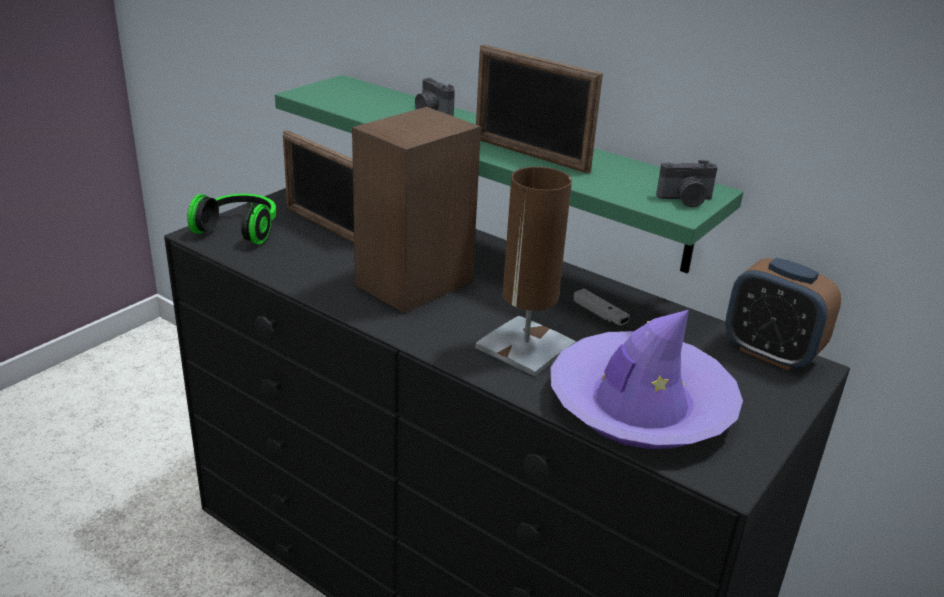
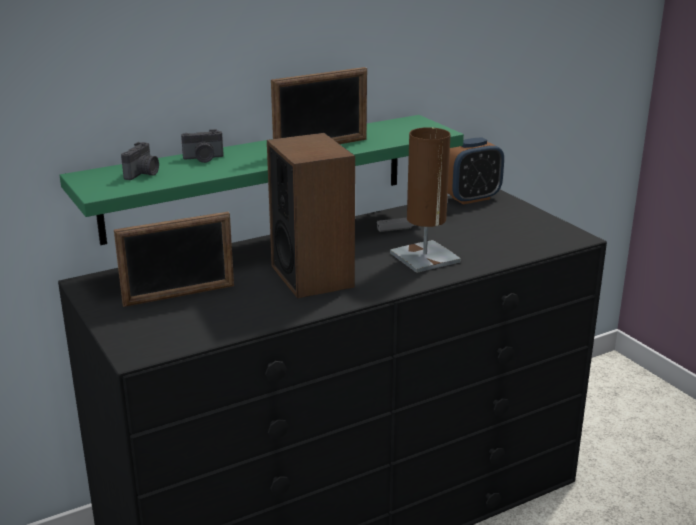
camera: 65 degrees left, 5 degrees down
(240, 229) = (146, 333): headphones -> none
(640, 405) = (505, 241): purple hat -> none
(686, 200) = (424, 127): camera -> camera (143, 174)

